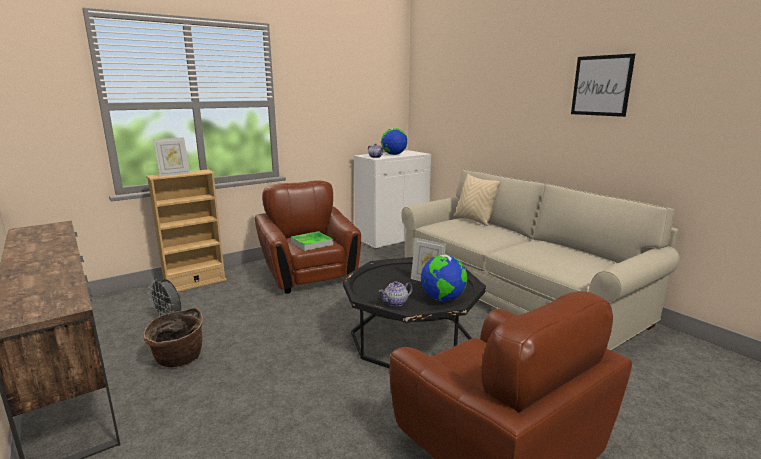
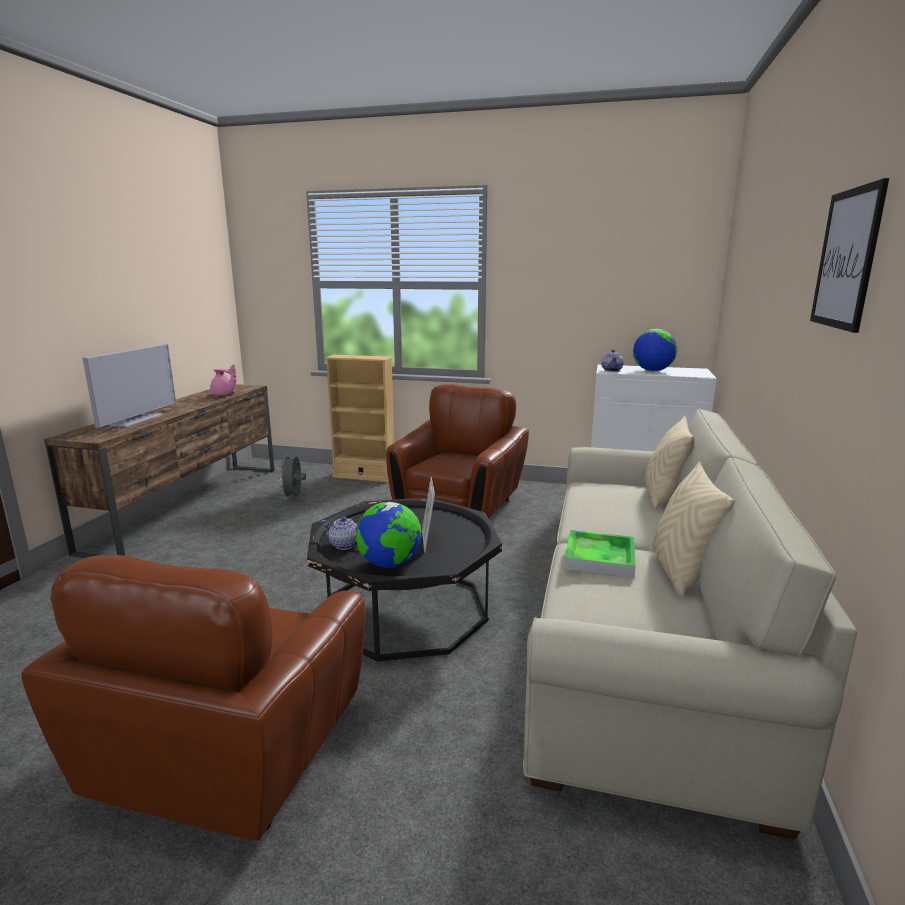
camera: 50 degrees right, 0 degrees up
(44, 281) = (137, 420): none -> television
(55, 237) = (224, 395): none -> pink teapot
(174, 174) = (351, 356): picture frame -> none
(178, 360) = (240, 529): basket -> none
(312, 243) = (445, 464): tray -> tray (599, 558)
(554, 244) = (680, 572): none -> beige pillow

